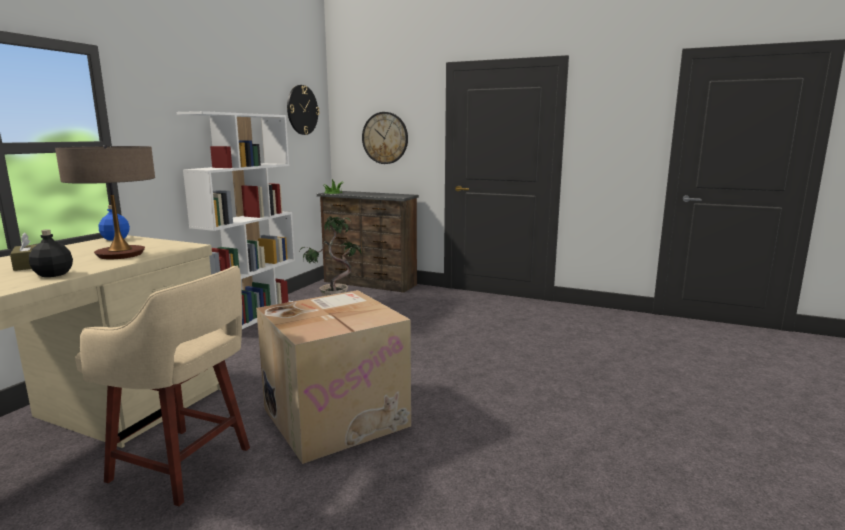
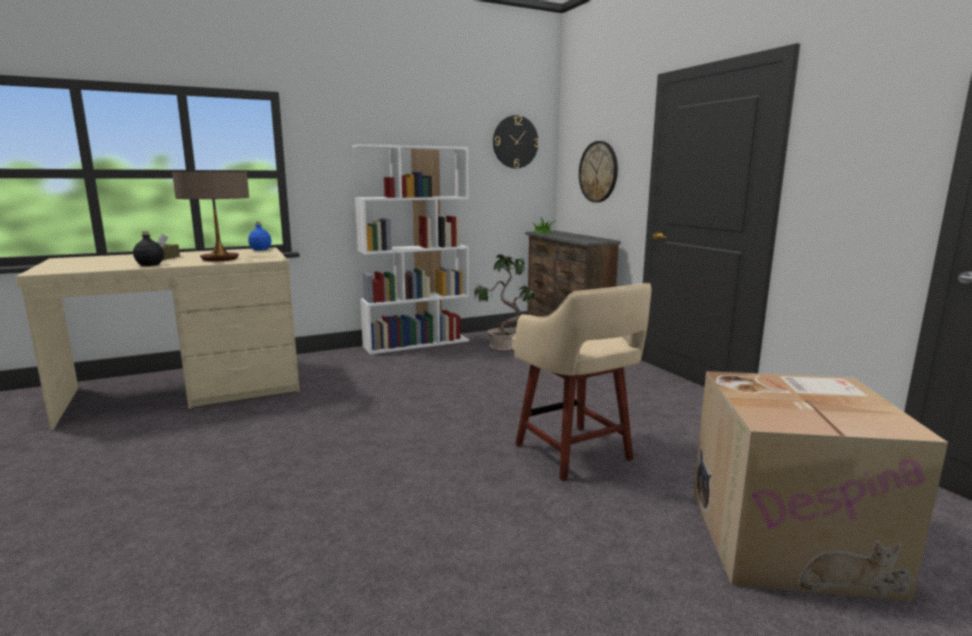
camera: 40 degrees right, 0 degrees up
(184, 465) = (191, 433): beige stool -> beige stool (575, 454)
(336, 416) = (324, 439): cardboard box -> cardboard box (789, 538)

